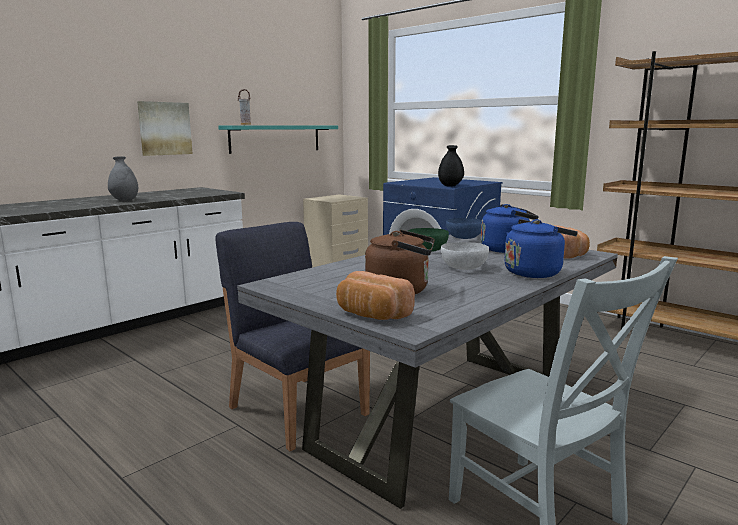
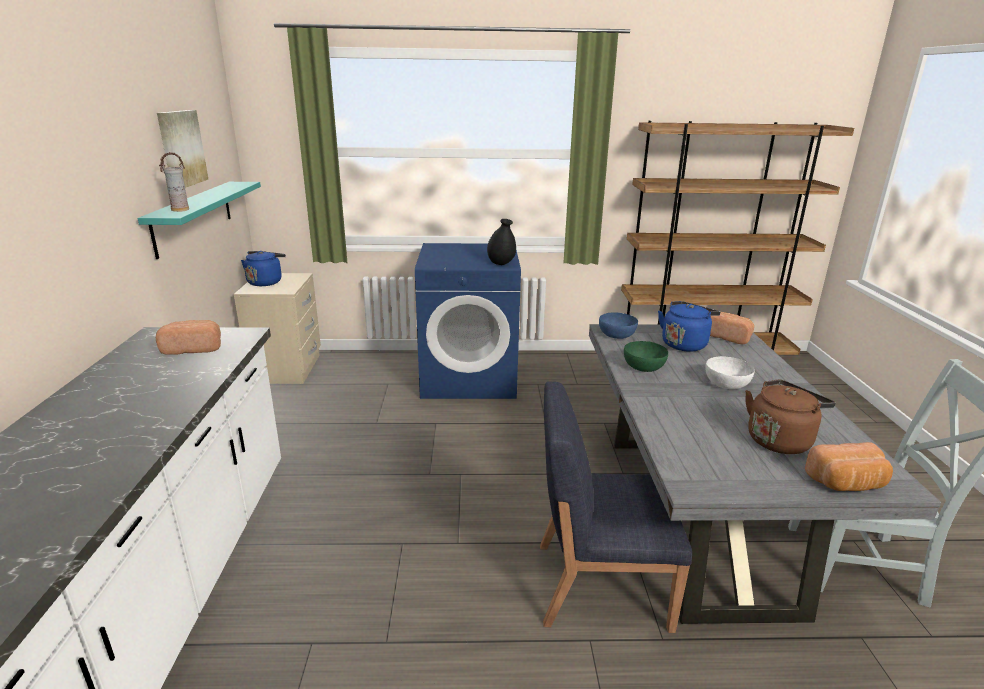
camera: 45 degrees left, 10 degrees up
(124, 200) = (146, 409): grey vase -> none
(164, 128) = (79, 247): picture -> picture (181, 148)
(195, 192) = (194, 348): none -> bread
(535, 272) = (772, 372): blue kettle -> blue kettle (266, 282)

